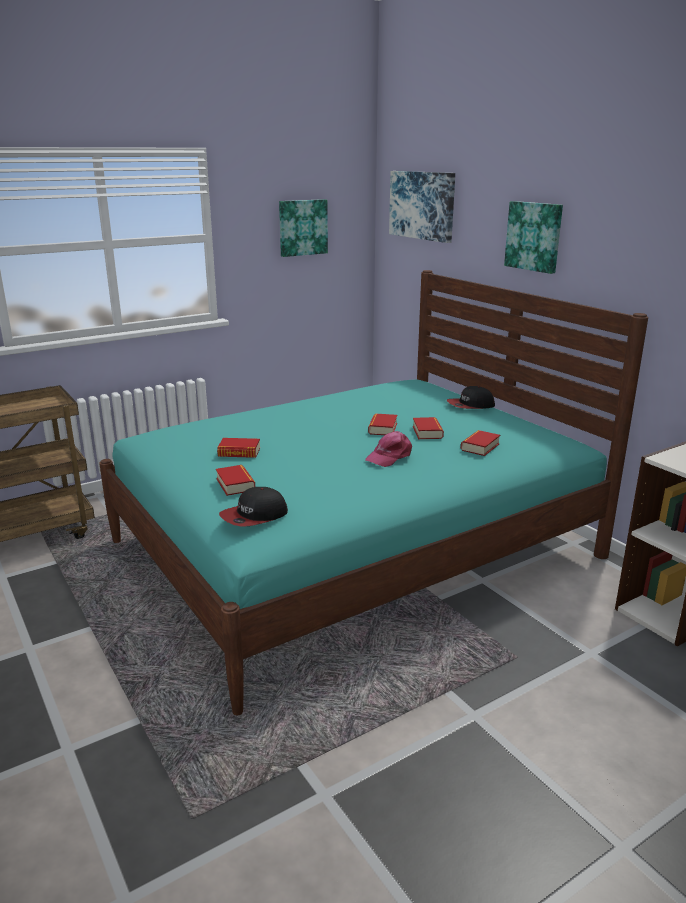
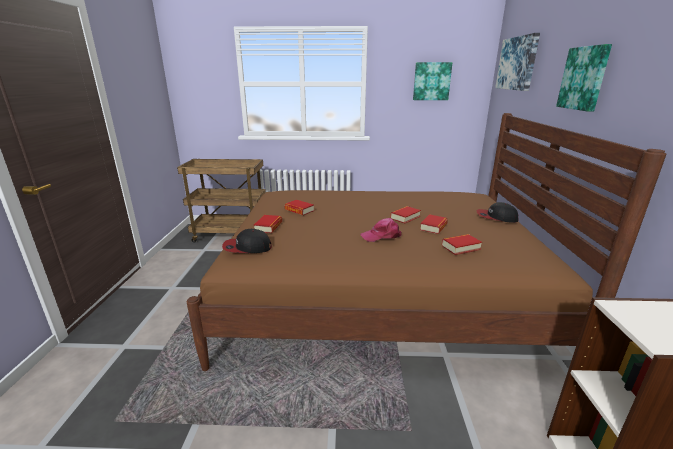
camera: 35 degrees right, 0 degrees up
(354, 549) = (377, 297): turquoise bed -> brown bed

